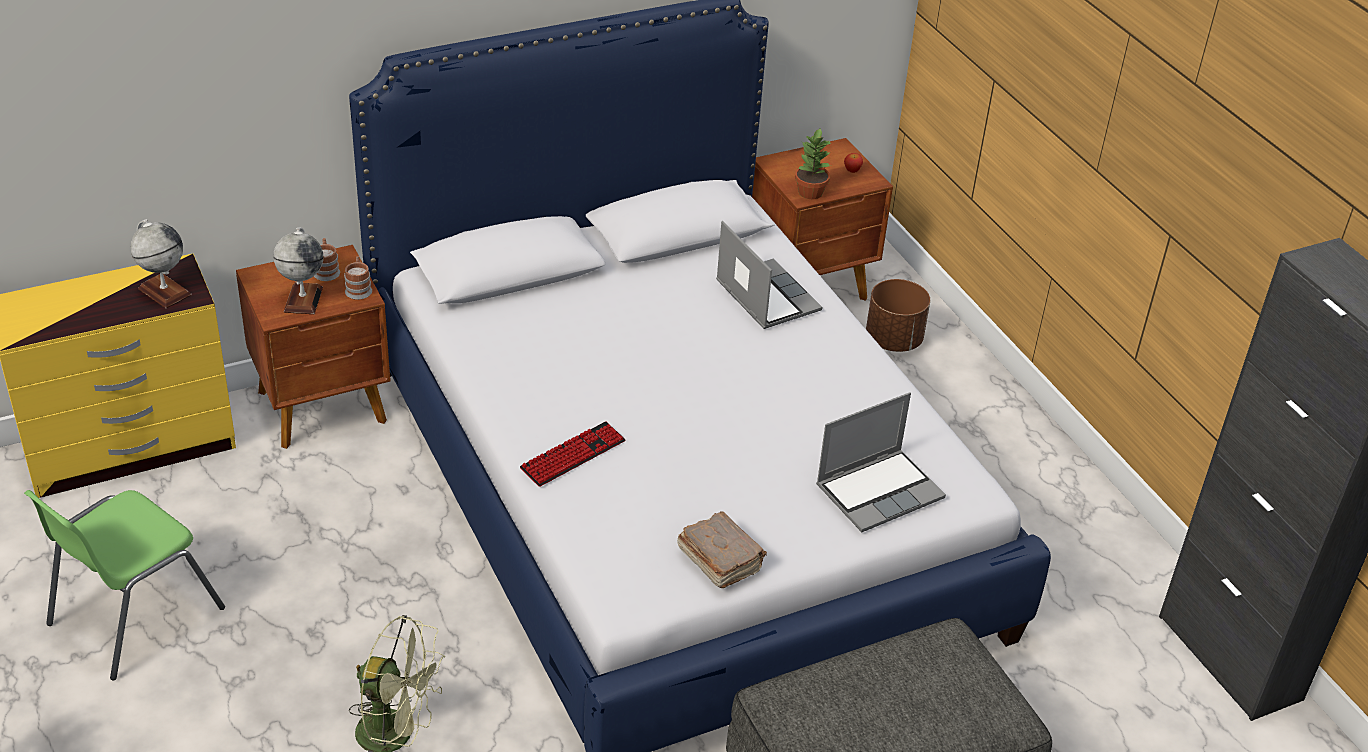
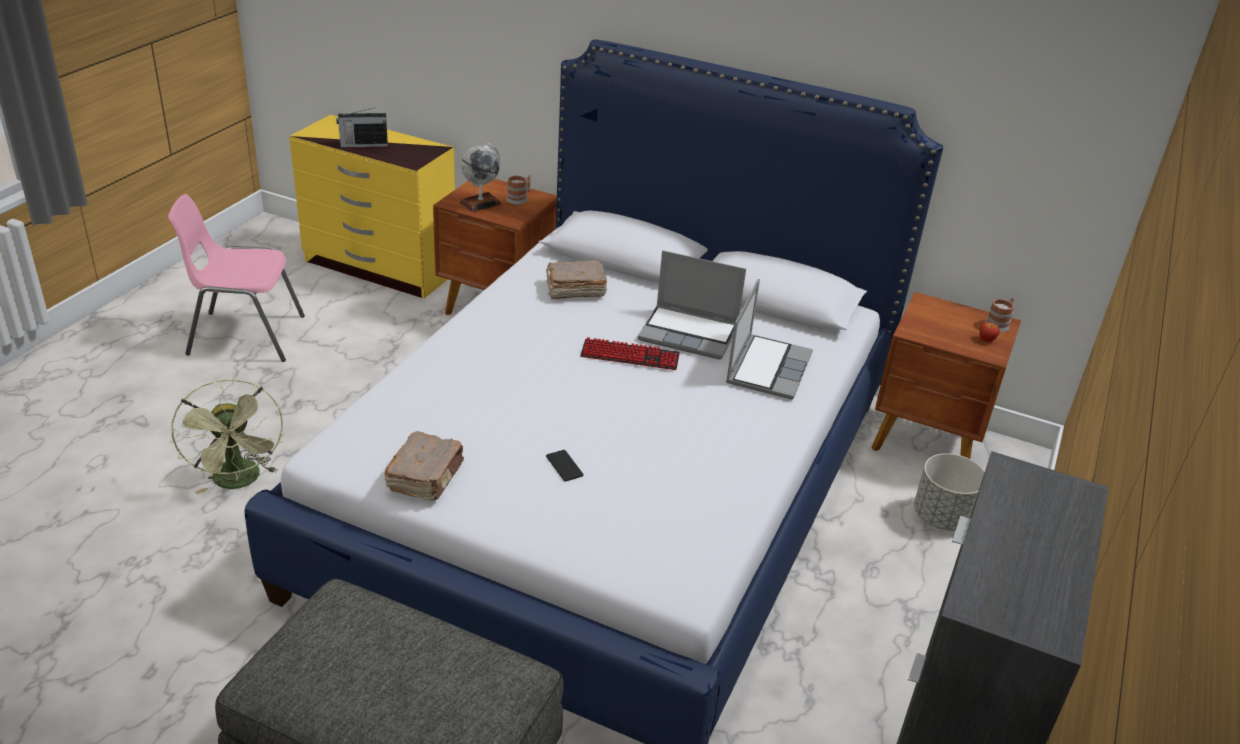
camera: 50 degrees right, 5 degrees down
(100, 310) = (363, 144): none -> radio
(132, 616) = (244, 335): green chair -> pink chair
(164, 292) = (405, 153): globe -> none
(358, 288) = (518, 215): mug -> mug (999, 324)
(530, 329) = (574, 290): none -> brown book
(573, 455) = (464, 362): keyboard -> keyboard (630, 356)
(780, 476) = (564, 466): none -> phone
(810, 192) = (922, 332): potted plant -> none
(880, 491) = (615, 527): laptop -> laptop (690, 333)
(894, 340) = (943, 517): brown planter -> grey planter

